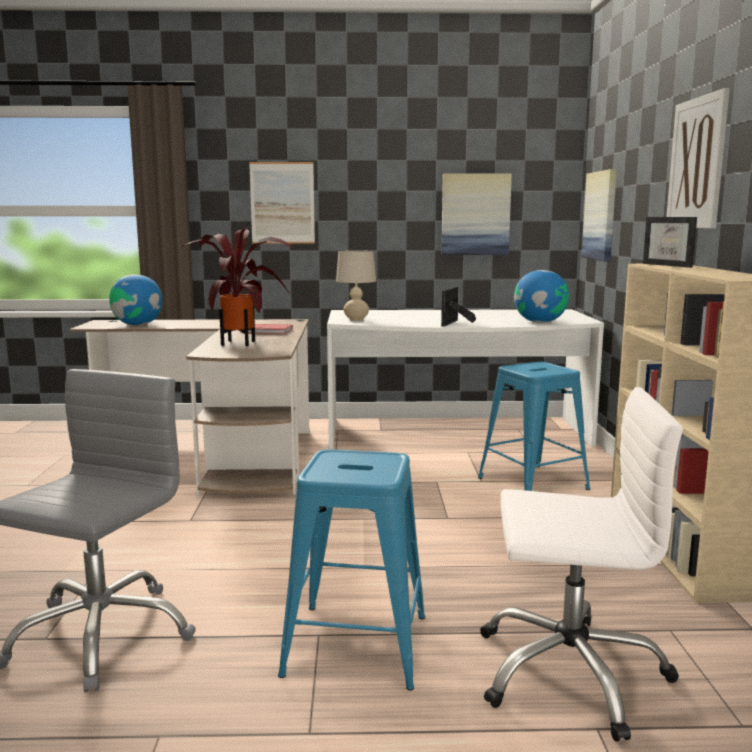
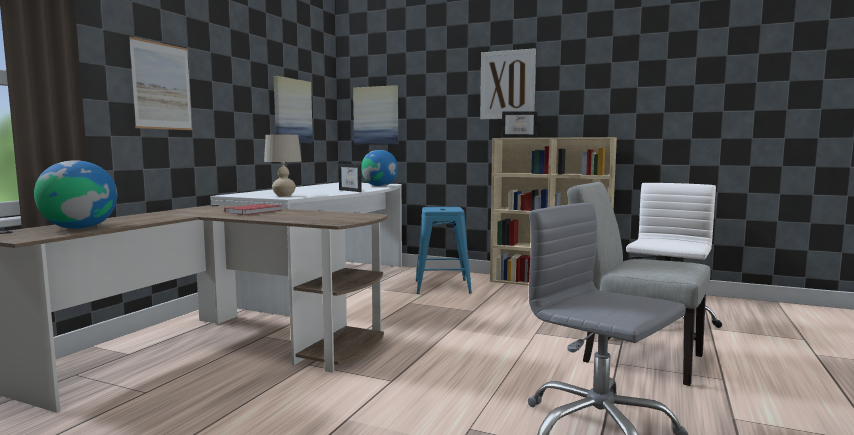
camera: 65 degrees left, 5 degrees down
(241, 343) = (302, 216): potted plant -> none
(355, 645) = (632, 356): blue stool -> grey chair

